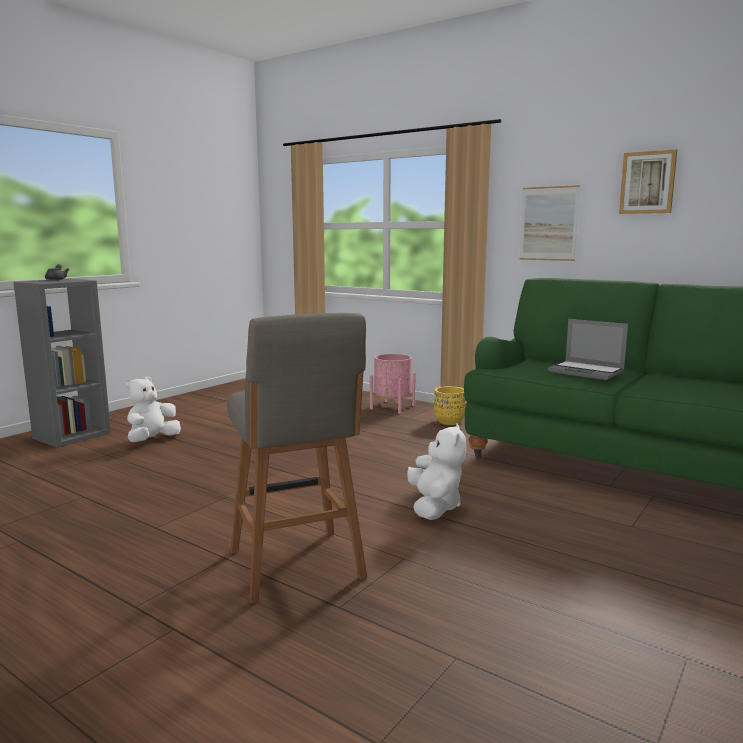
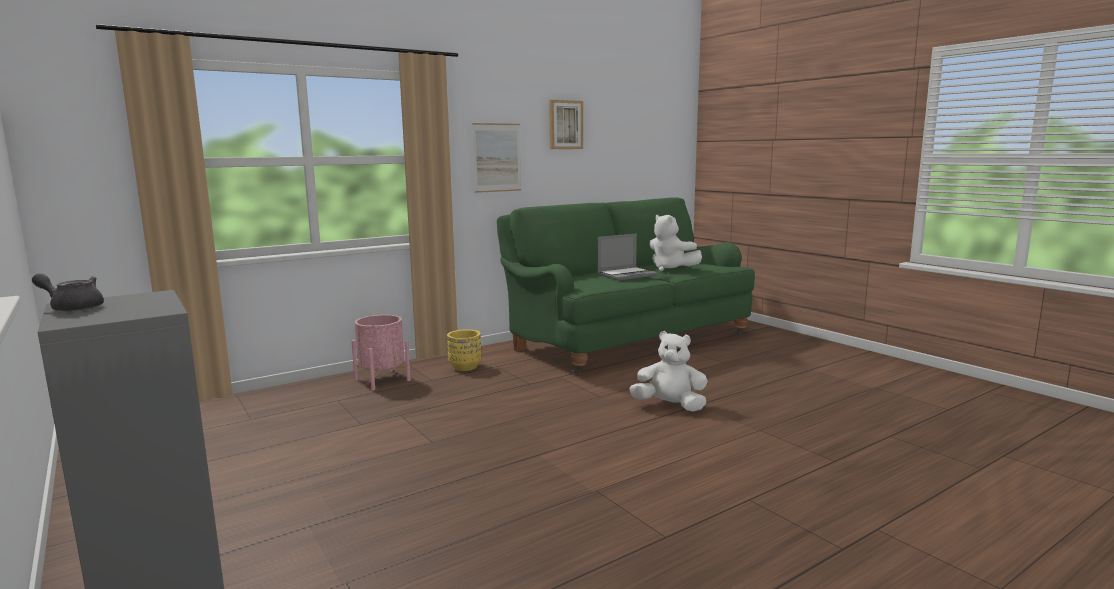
camera: 70 degrees left, 0 degrees up
(152, 440) = (317, 538): white plush toy -> white plush toy (671, 269)
(297, 567) = (770, 469): grey stool -> none

